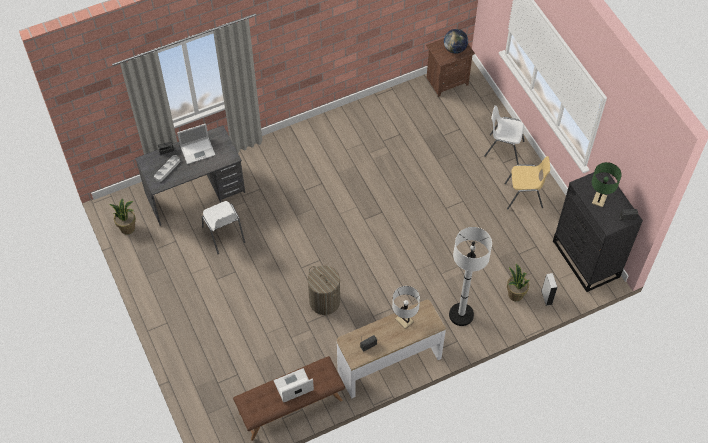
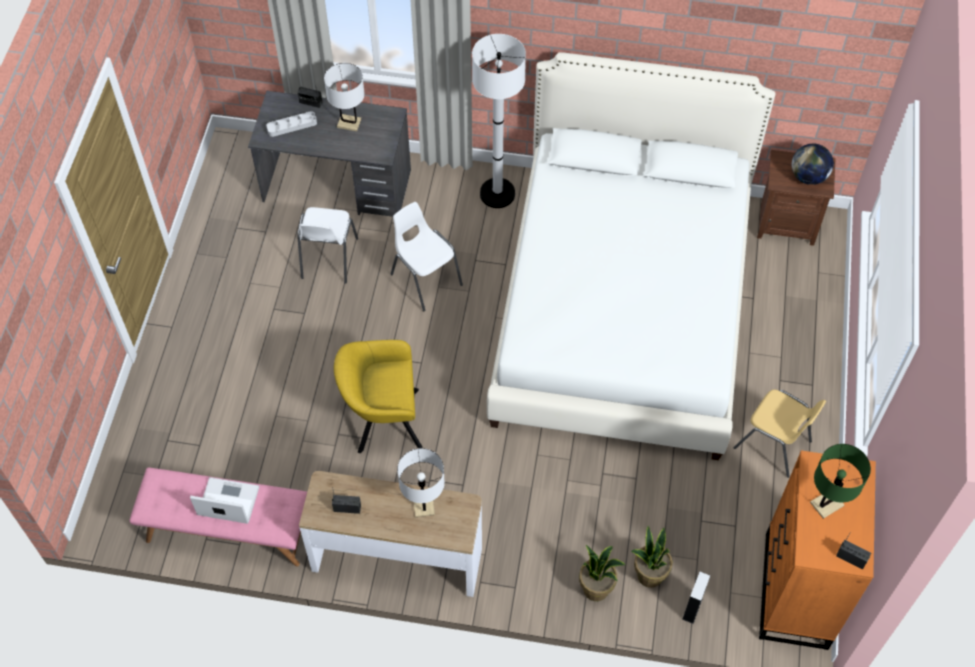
camera: 35 degrees right, 0 degrees up
(127, 228) = (223, 183): potted plant -> potted plant (596, 588)
(198, 150) = (349, 123): laptop -> white table lamp
(291, 407) = (228, 531): brown bench -> pink bench
(324, 301) = (383, 420): laundry basket -> yellow armchair
(400, 171) = (622, 308): none -> white bed
(461, 315) = (549, 554): white floor lamp -> white floor lamp (497, 194)
(503, 149) = (795, 361): white chair -> white chair (425, 279)
(586, 259) = (795, 591): black dresser -> orange dresser

